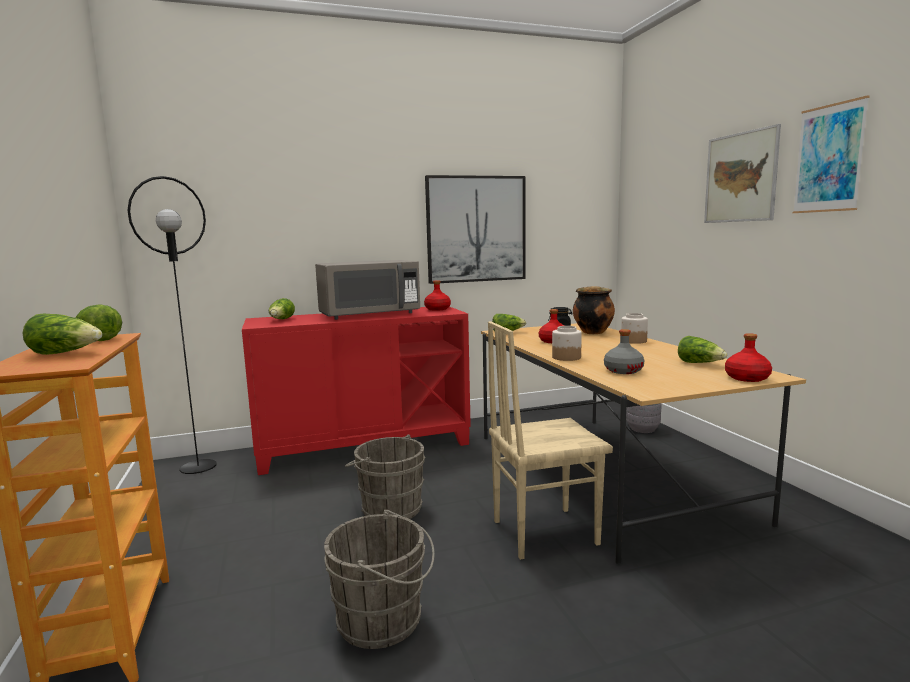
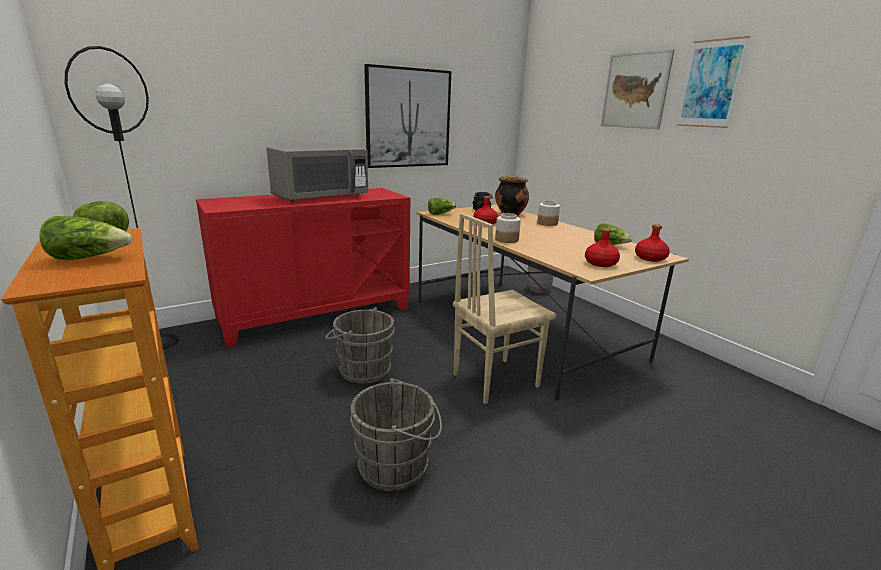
camera: 15 degrees left, 10 degrees up
(281, 320) = (237, 202): lettuce -> none
(437, 309) = (379, 192): red bottle -> red bottle (601, 263)
(623, 371) = (558, 252): grey bottle -> none

